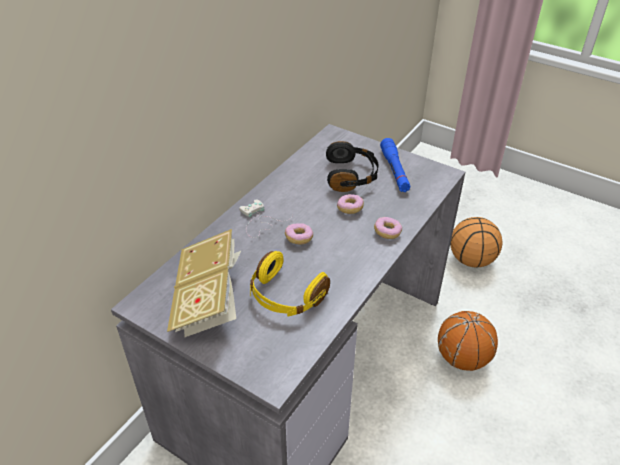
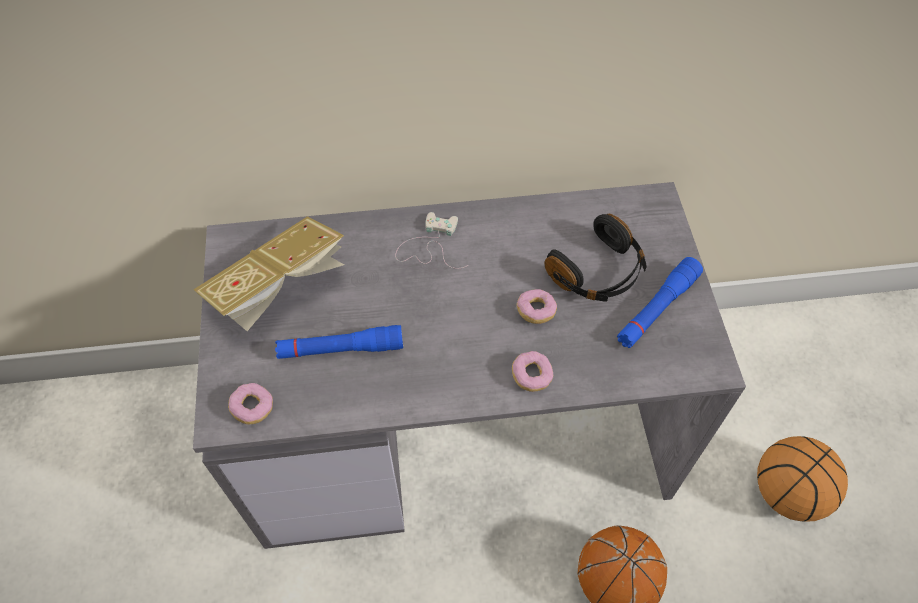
camera: 50 degrees right, 15 degrees up
(286, 296) = (341, 349): yellow headphones -> blue flashlight
(299, 238) = (438, 298): donut -> donut (253, 408)

